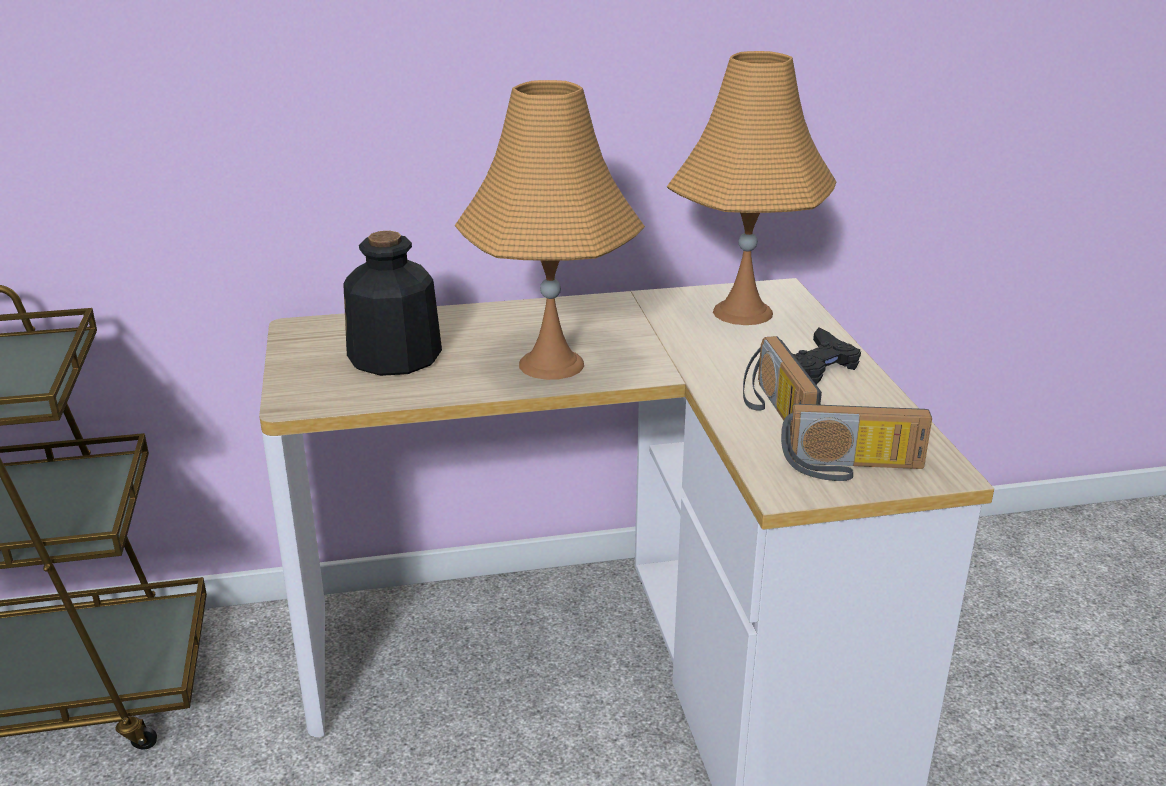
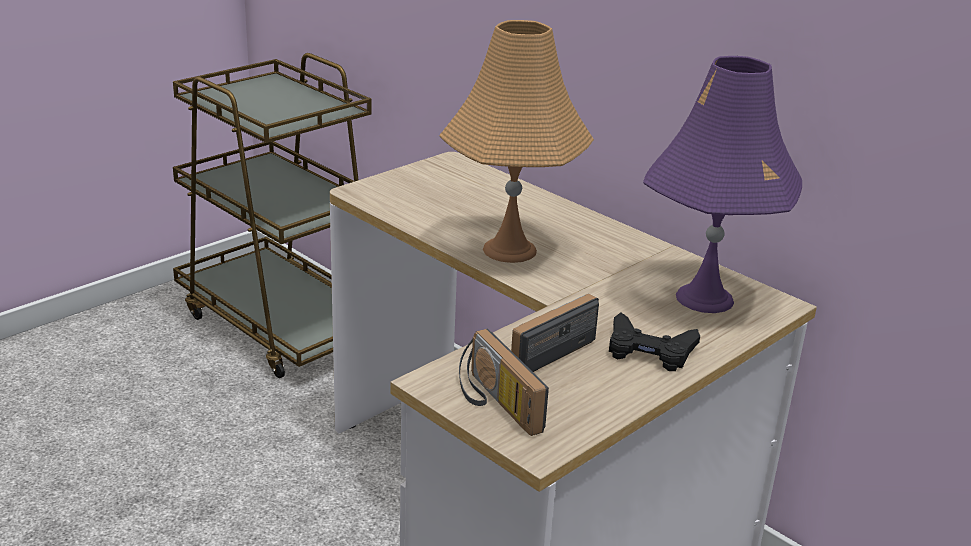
camera: 55 degrees right, 0 degrees up
(394, 357) = (452, 199): bottle -> none
(743, 312) = (704, 298): orange table lamp -> purple table lamp

